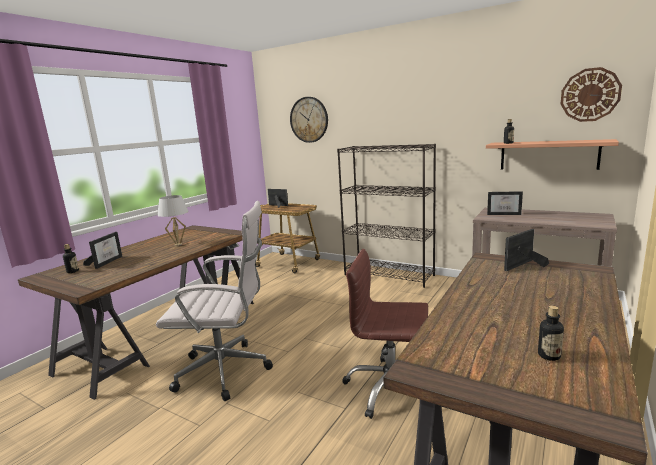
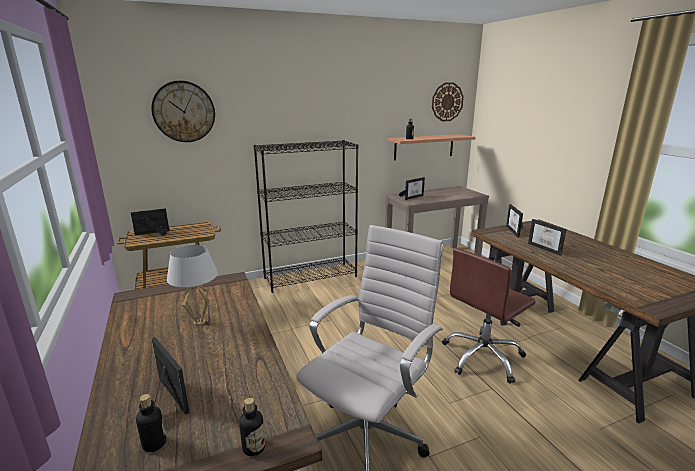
camera: 55 degrees left, 5 degrees up
(499, 289) = (547, 249): none -> picture frame
(549, 355) = (647, 273): bottle -> bottle (254, 447)

